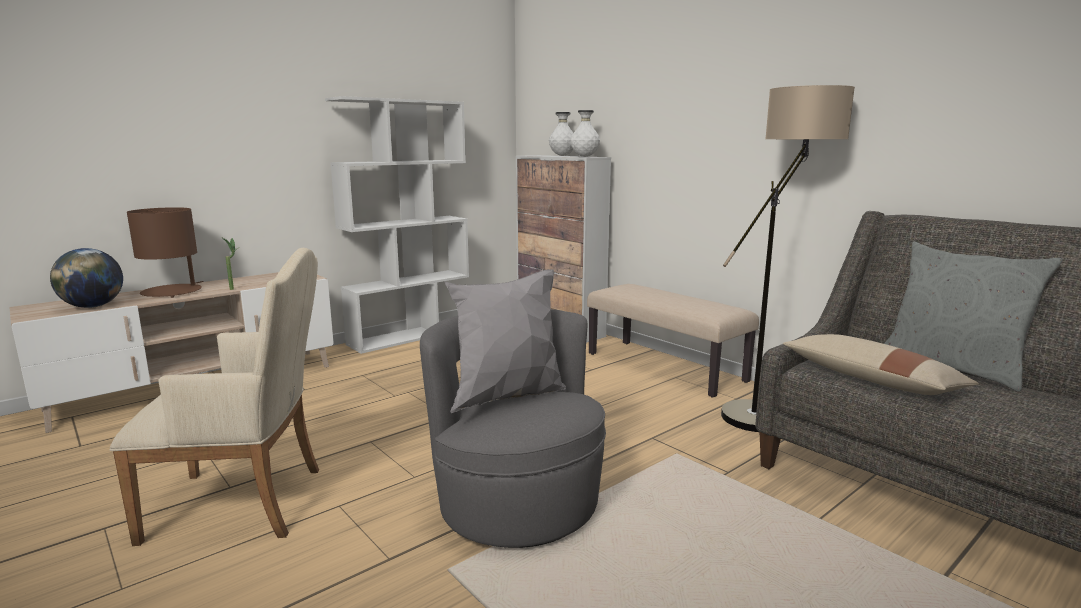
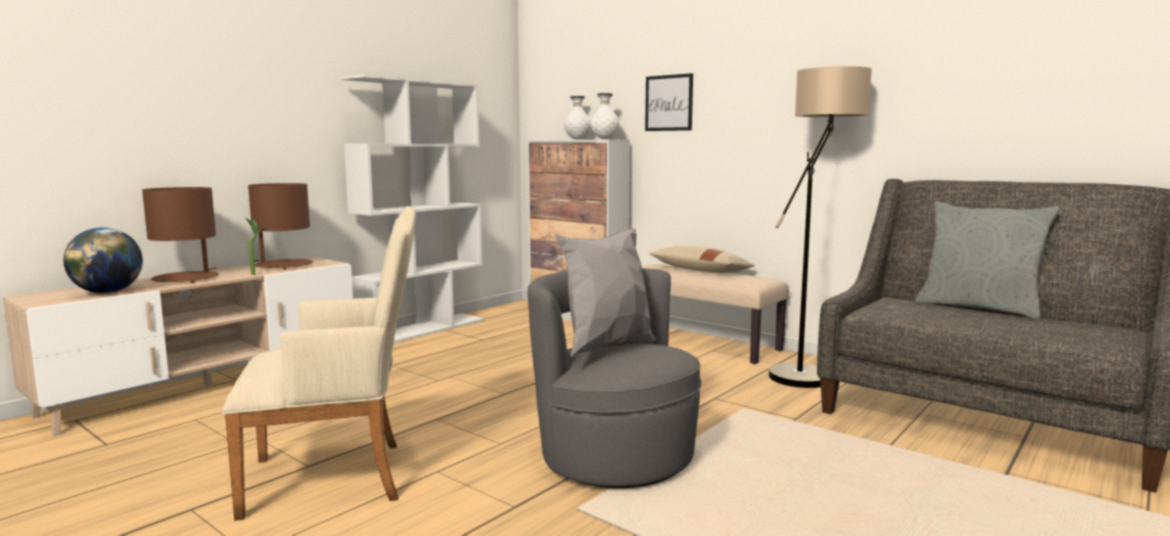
camera: 10 degrees left, 5 degrees down
(267, 279) = (283, 265): none -> brown table lamp
(649, 120) = (668, 103): none -> picture
(871, 380) = (920, 319): beige pillow -> beige pillow (700, 271)

